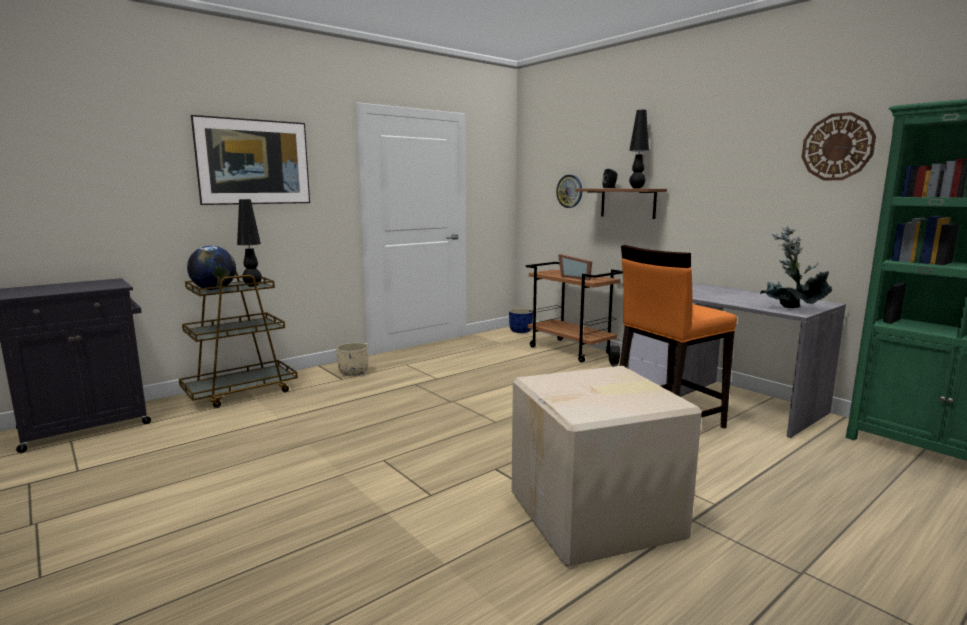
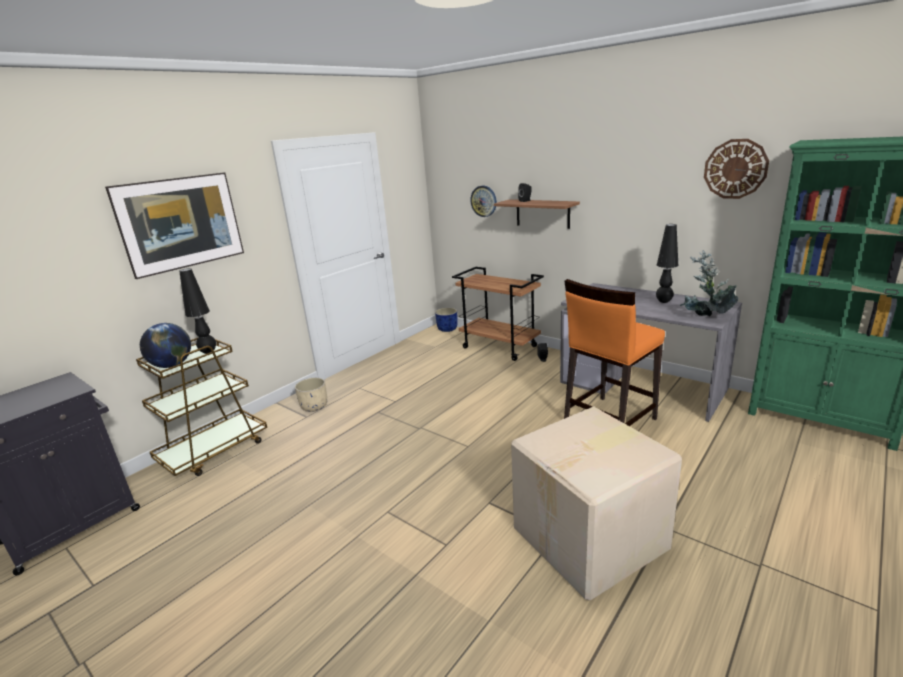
camera: 10 degrees left, 10 degrees up
(576, 277) = (501, 286): picture frame -> none
(636, 188) = (551, 201): black table lamp -> black table lamp (663, 301)

